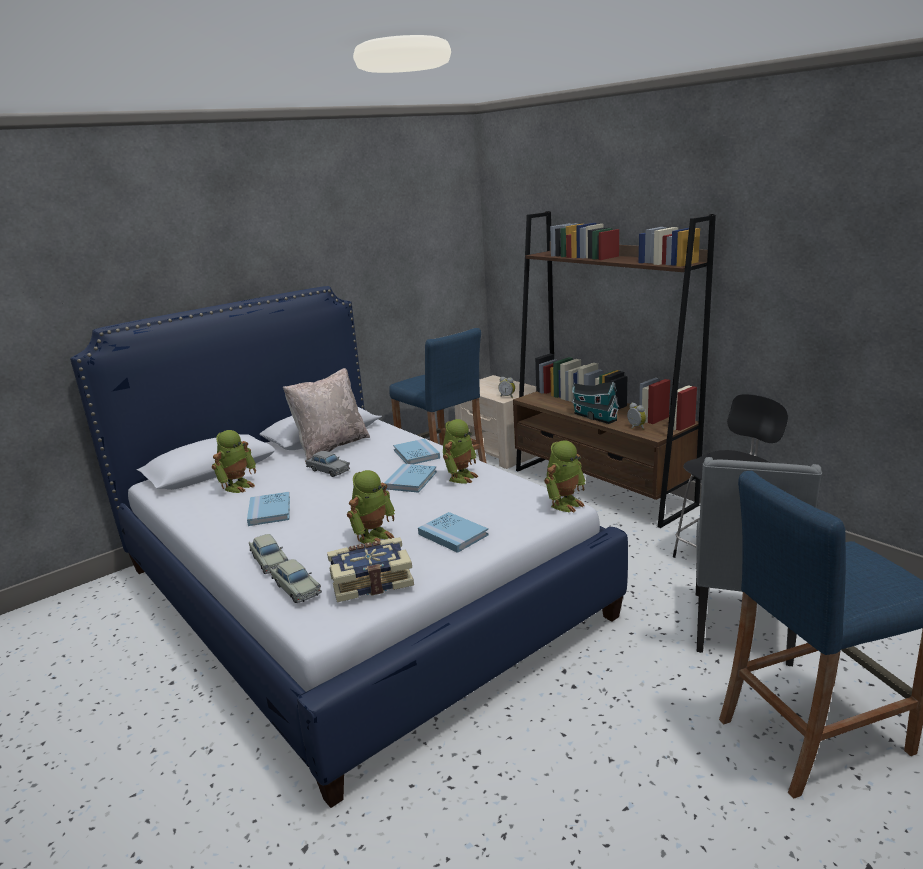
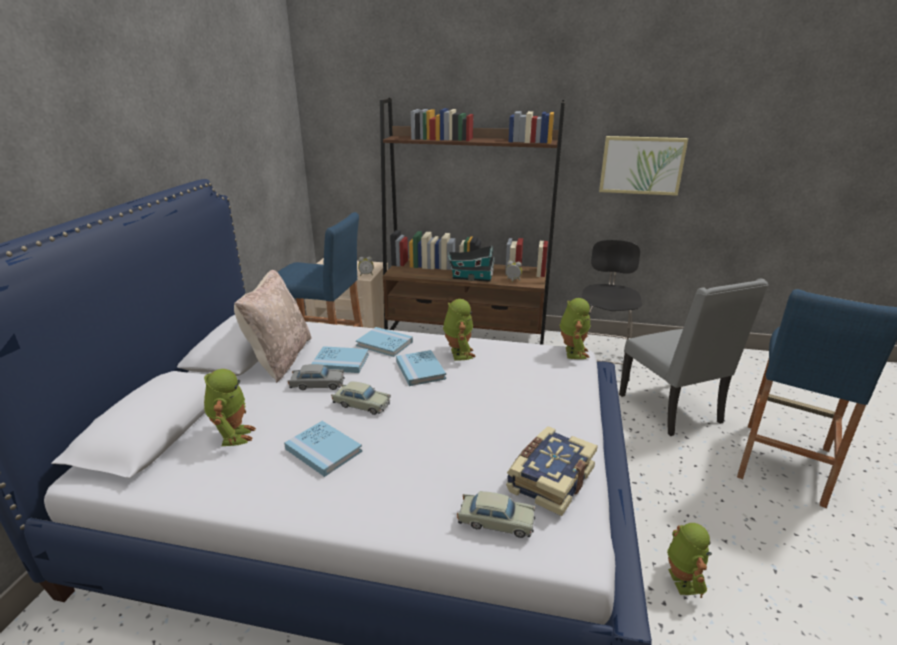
camera: 40 degrees left, 5 degrees up
(269, 561) = (415, 505): beige toy car -> beige toy car (361, 404)
(374, 536) = (479, 435): toy robot -> toy robot (681, 580)
(453, 534) = (538, 408): blue book -> blue book (340, 362)
(813, 300) = (641, 165): none -> picture

